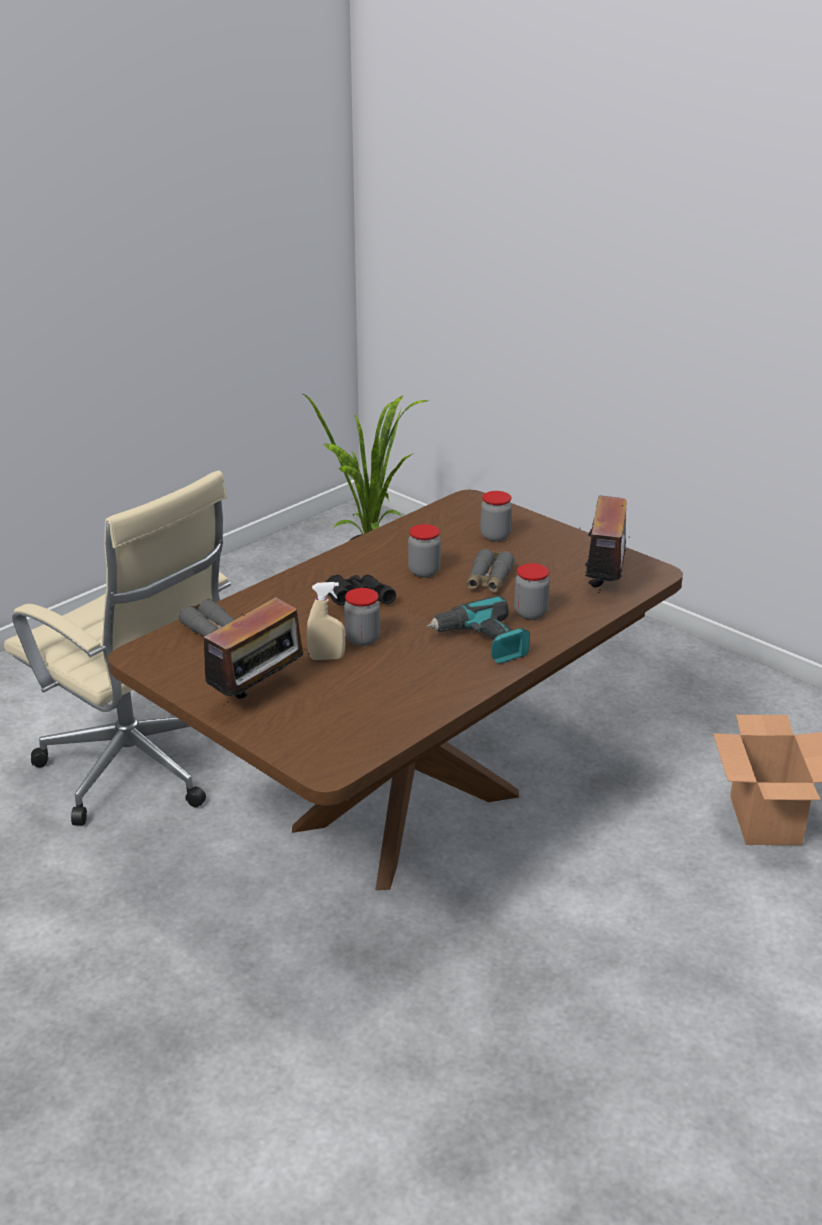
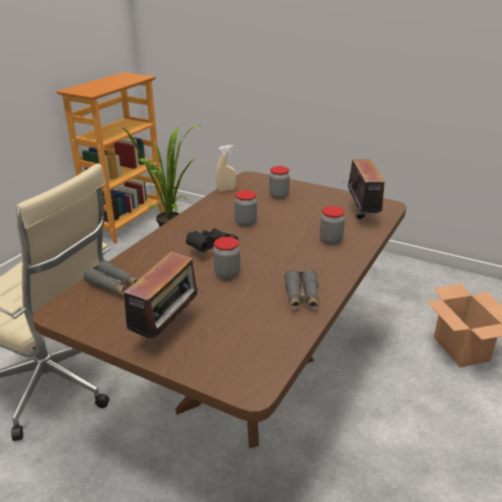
camera: 15 degrees left, 0 degrees up
(304, 543) = (125, 222): none -> bookcase
(326, 658) = (207, 292): beige spray bottle -> beige spray bottle (226, 190)
(482, 642) = (311, 265): power drill -> none
(488, 580) = (290, 223): grey binoculars -> grey binoculars (302, 297)

